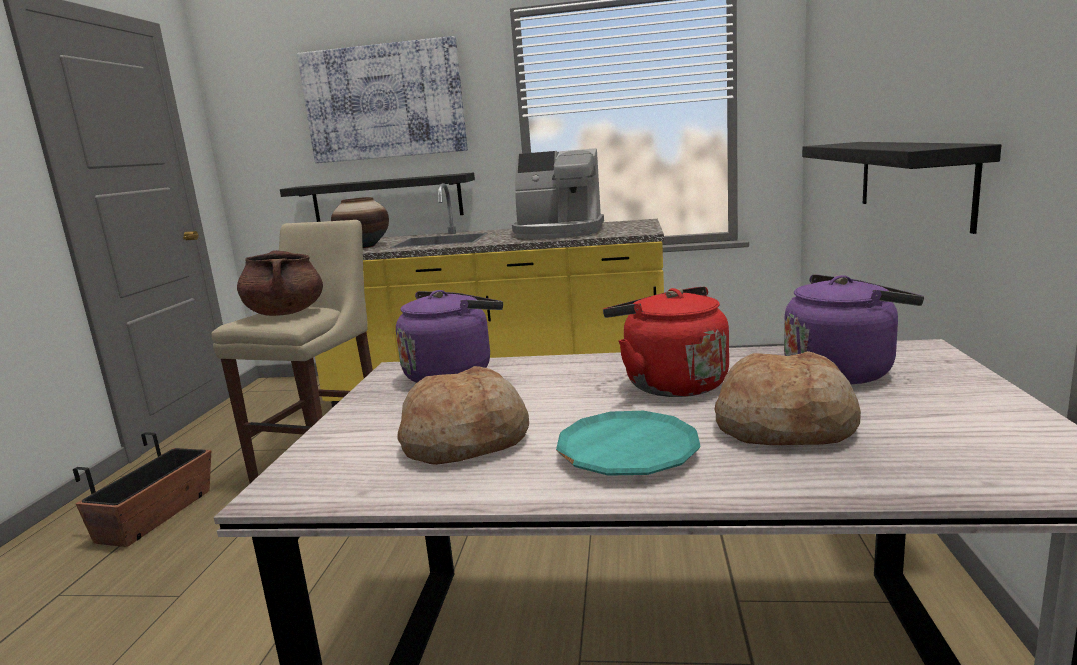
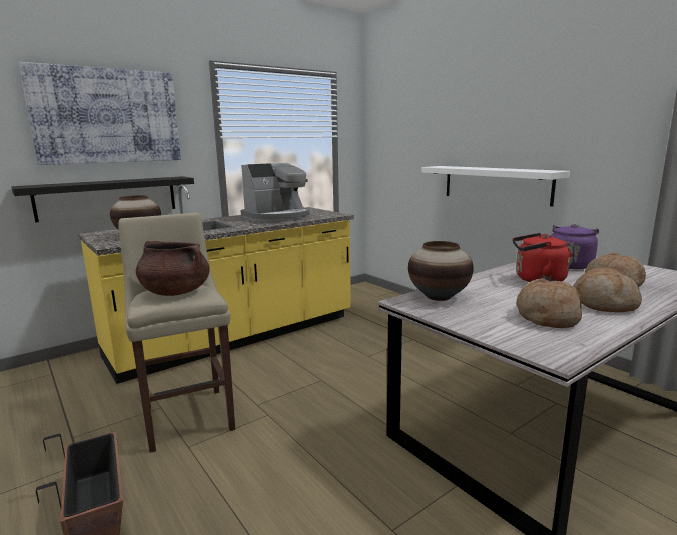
camera: 45 degrees left, 0 degrees up
(452, 373) = (439, 297): purple kettle -> vase
(627, 452) = (604, 303): turquoise plate -> bread
(912, 179) = (496, 184): black shelf -> white shelf

